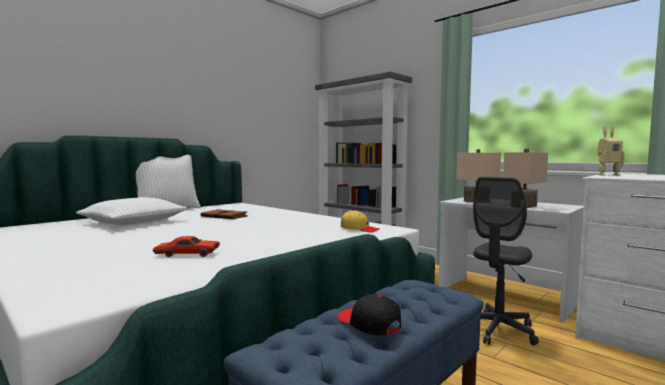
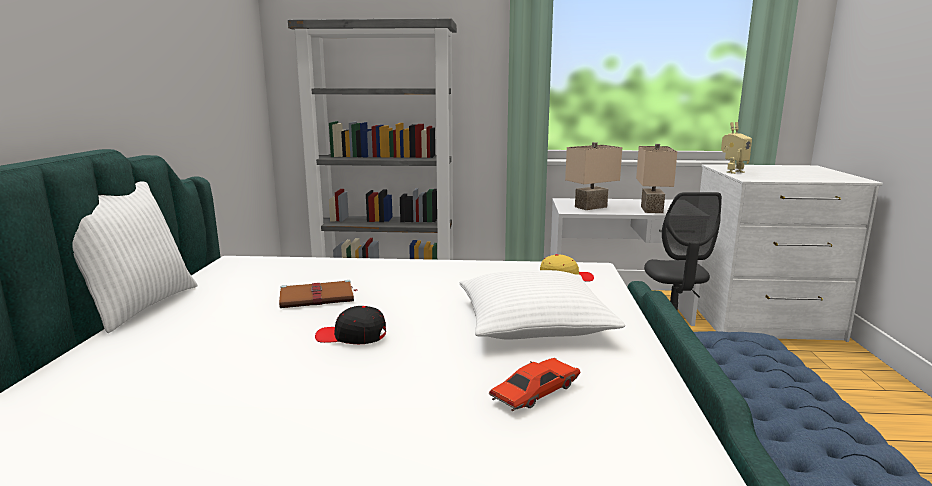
camera: 40 degrees left, 10 degrees up
(133, 222) = (191, 359): white pillow -> white pillow (533, 322)
(368, 324) = (804, 401): black cap -> black cap (352, 336)

